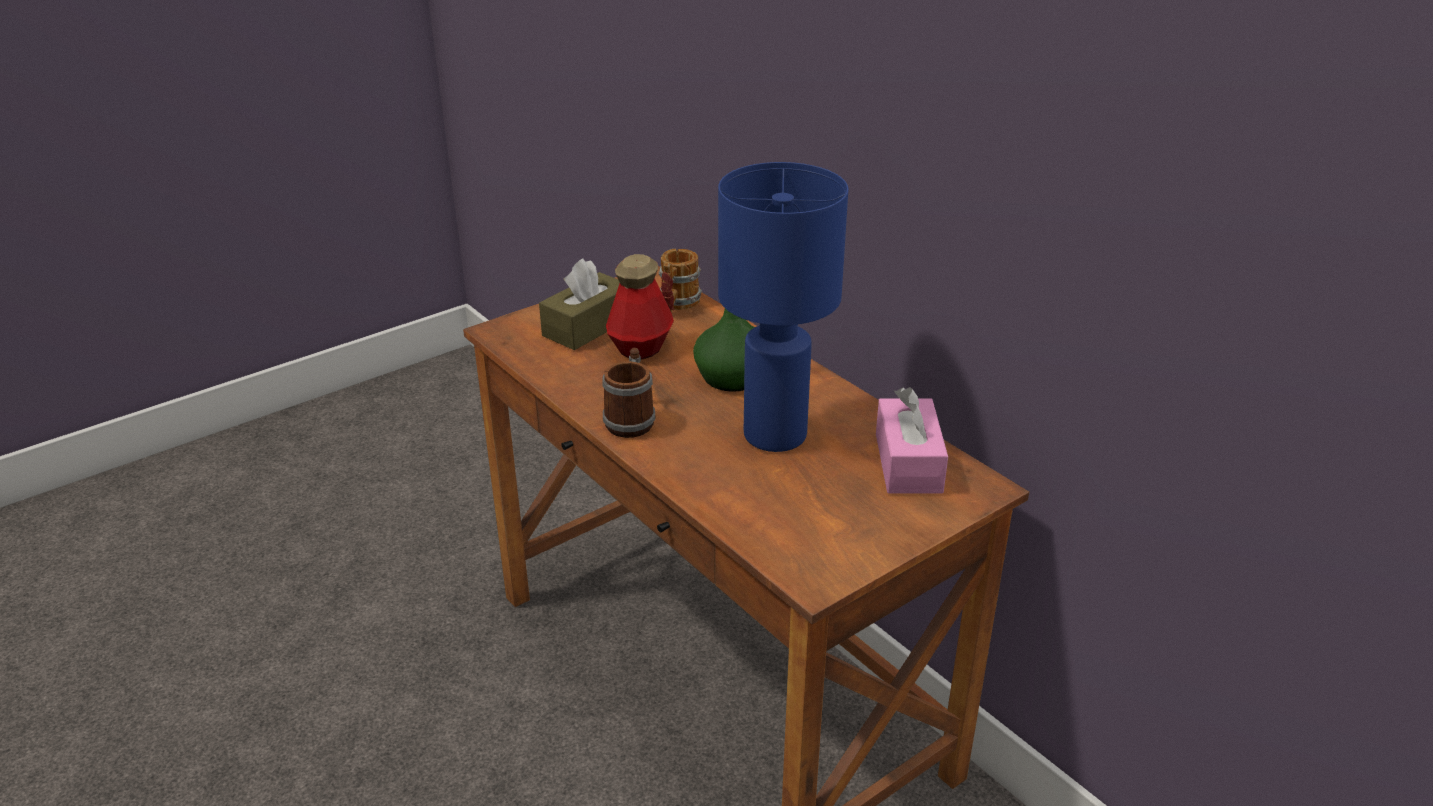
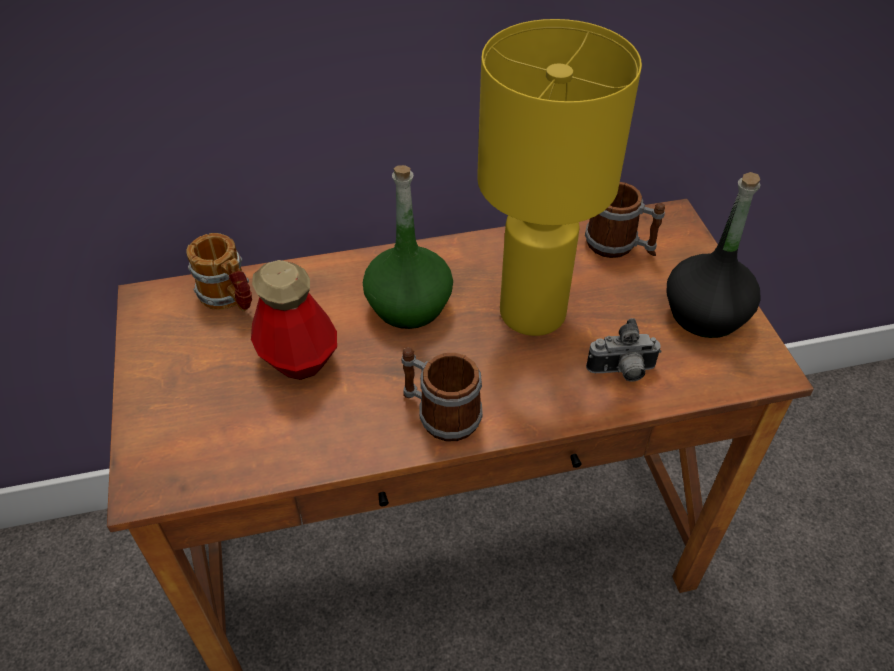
camera: 65 degrees left, 15 degrees up
(588, 326) = (213, 391): brown tissue box -> none
(742, 496) = (622, 372): none -> camera
(773, 436) = (533, 314): blue table lamp -> yellow table lamp
(857, 530) = (705, 314): none -> black bottle
(908, 463) = (619, 246): pink tissue box -> mug

